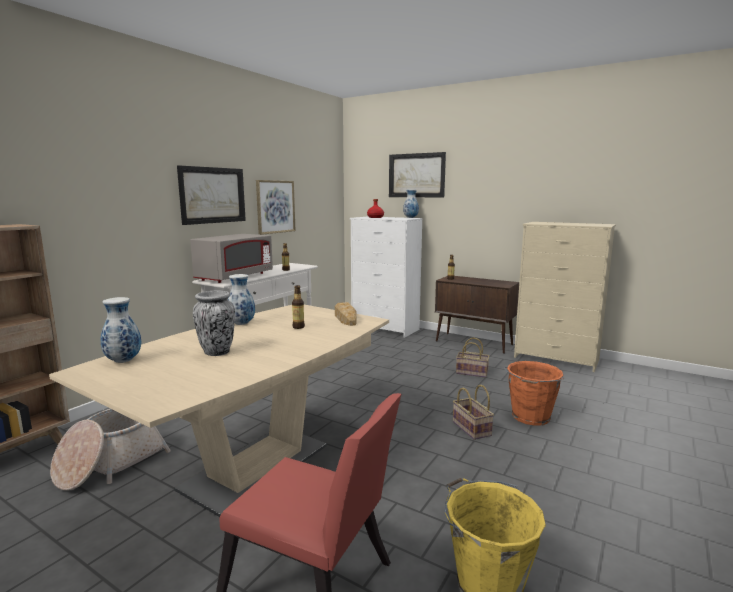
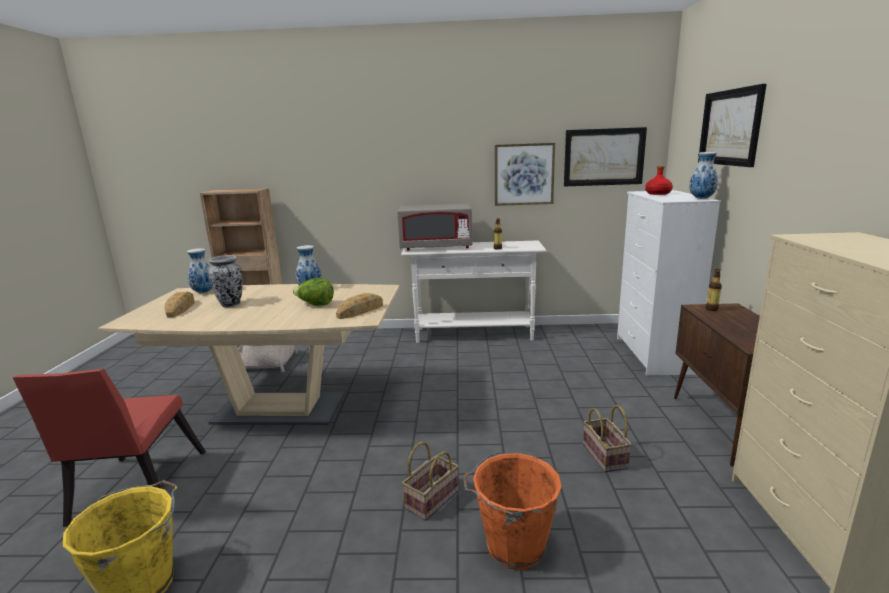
camera: 60 degrees right, 5 degrees up
(174, 374) = (180, 308): none -> bread
(212, 195) = (435, 163): picture -> picture (603, 157)
(298, 327) = (315, 305): bottle -> lettuce

